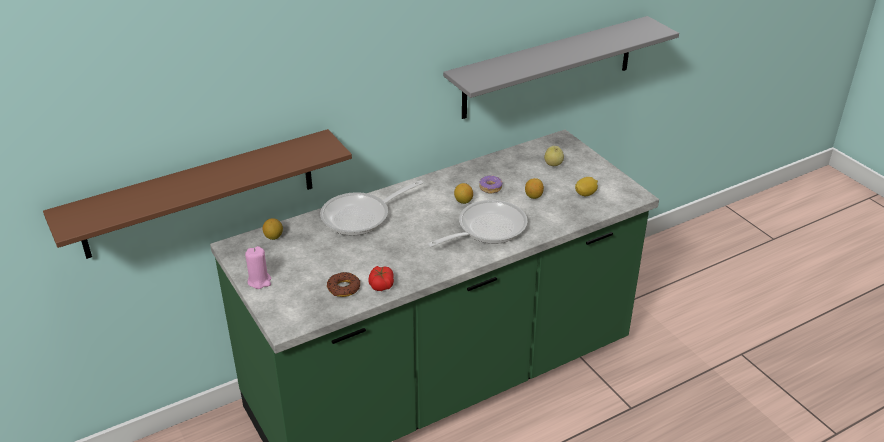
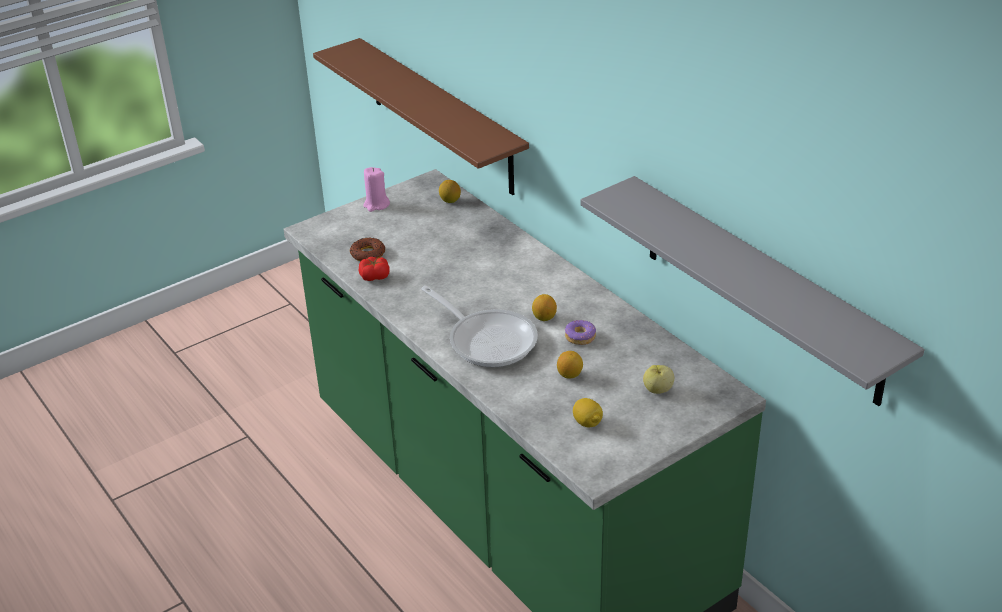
camera: 85 degrees right, 0 degrees up
(361, 216) = (497, 248): frying pan -> none

